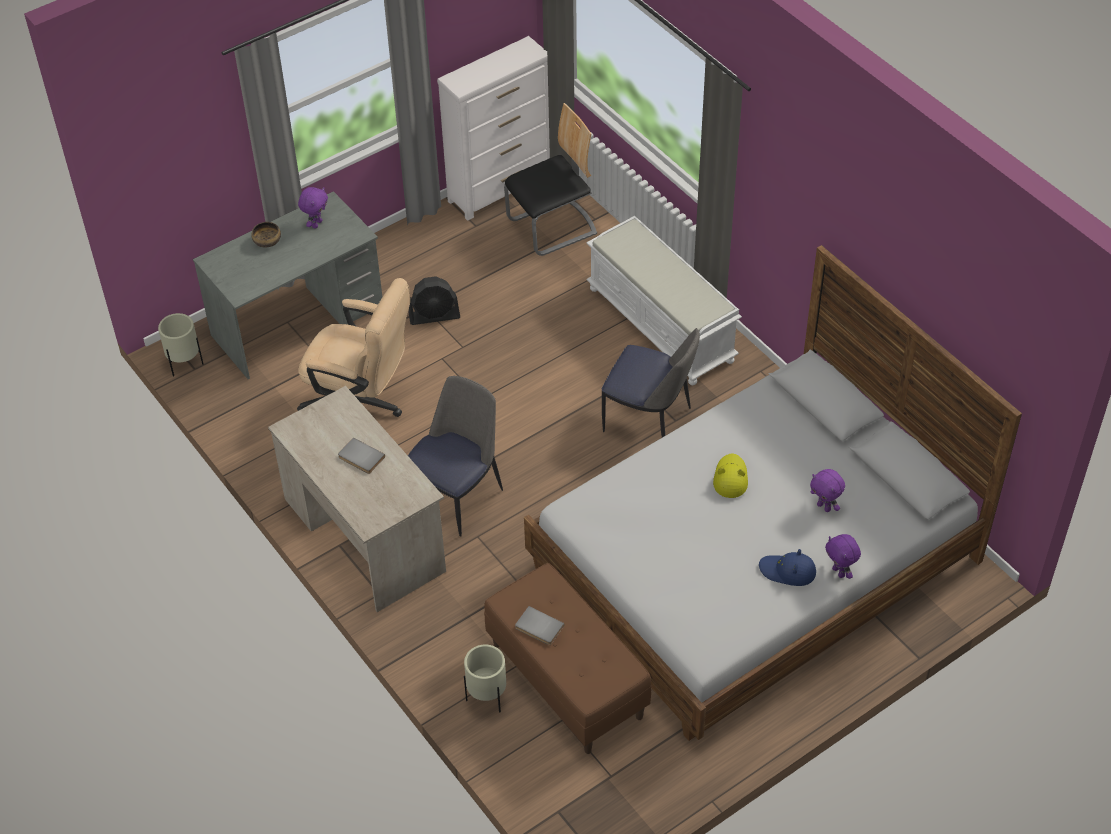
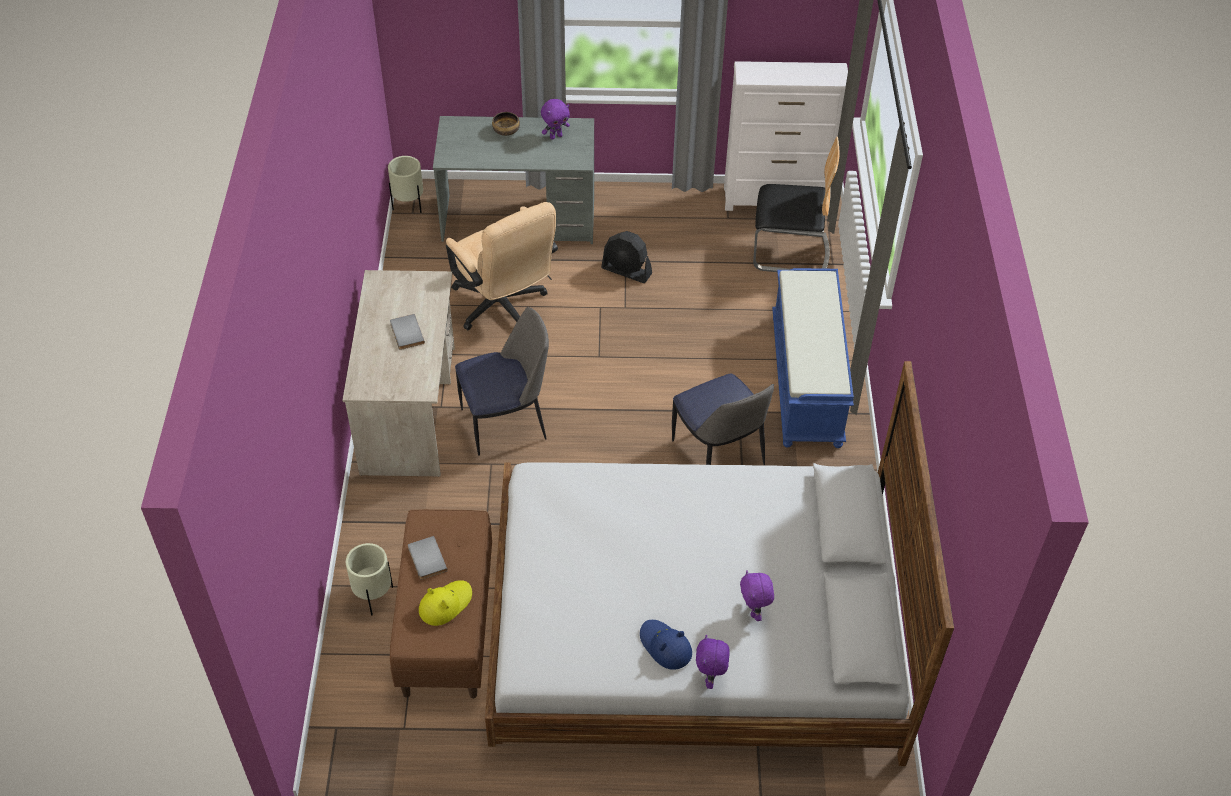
camera: 35 degrees right, 0 degrees up
(662, 324) = (807, 381): white bench -> blue bench
(730, 478) = (694, 534): yellow hat -> yellow hat (445, 604)

